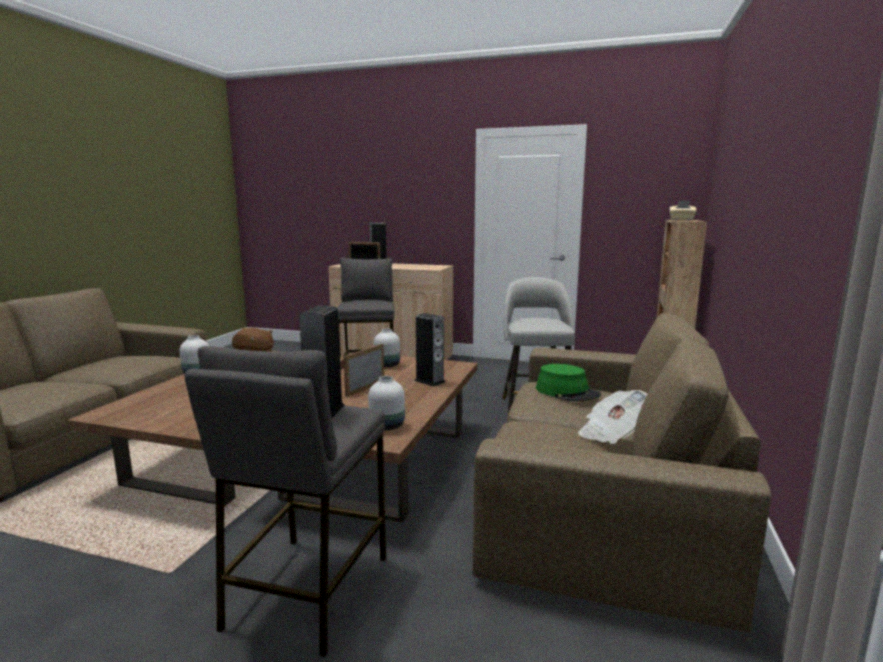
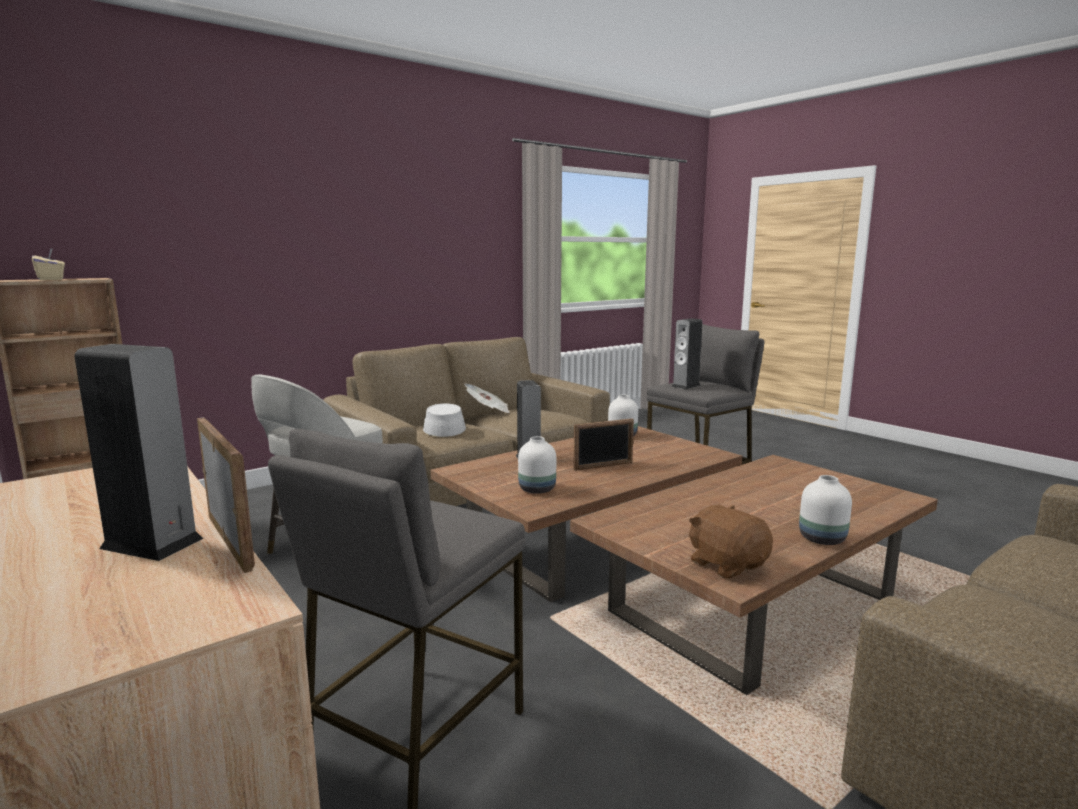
camera: 145 degrees left, 0 degrees up
(567, 392) = (444, 428): green hat -> grey hat

